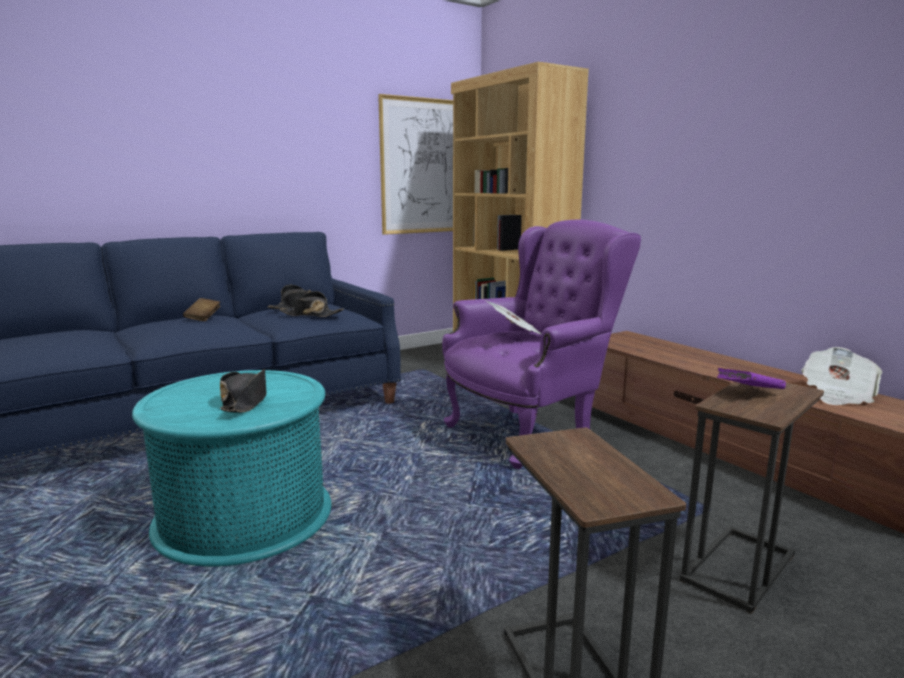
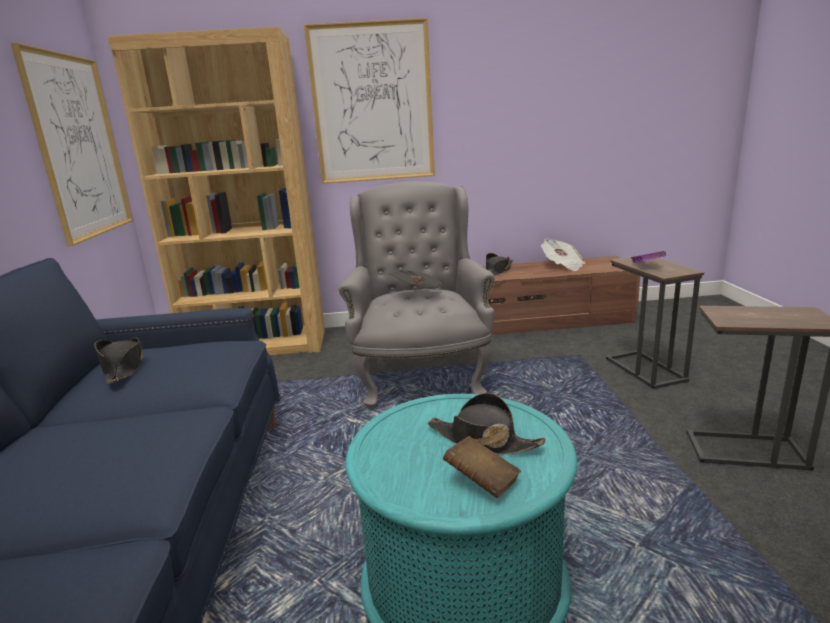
camera: 60 degrees left, 5 degrees up
(203, 318) = (67, 439): brown book -> brown book (482, 481)
(311, 315) = (198, 362): black hat -> black hat (497, 271)
(528, 433) = (421, 378): purple armchair -> grey armchair
(652, 134) = (372, 104): none -> picture

